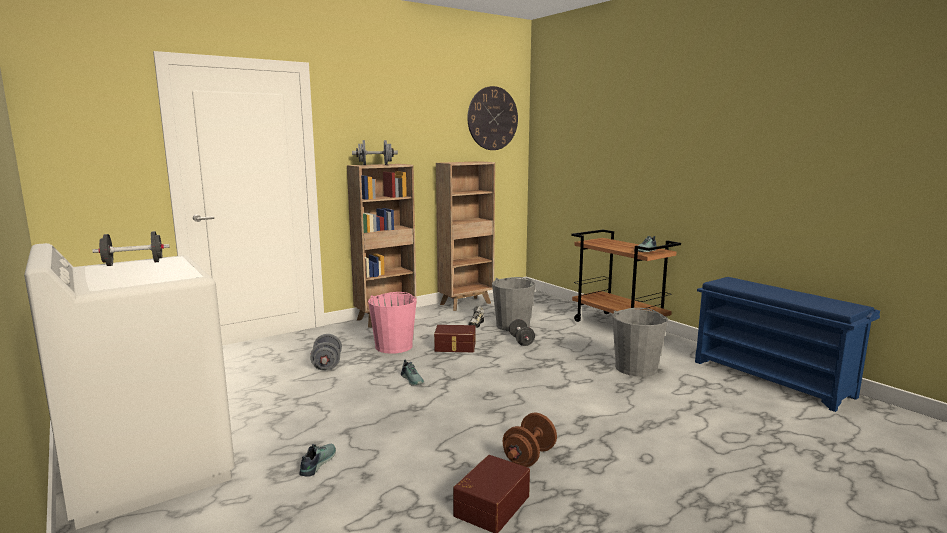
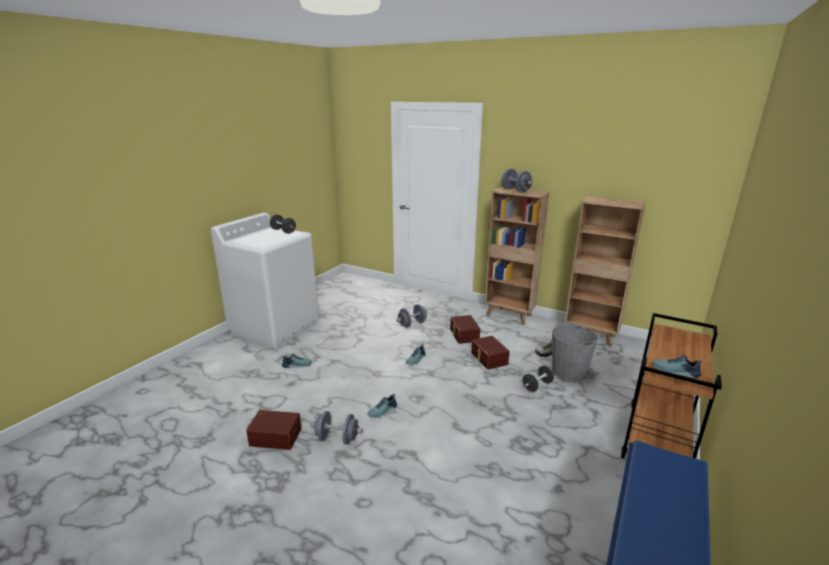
camera: 65 degrees right, 10 degrees up
(394, 346) = (463, 335): pink bucket -> brown storage box
(492, 118) = (680, 156): wall clock -> none
(498, 419) = (383, 411): none -> shoe
(529, 457) = (337, 438): brown dumbbell -> grey dumbbell
(636, 368) = (546, 471): grey bucket -> none

